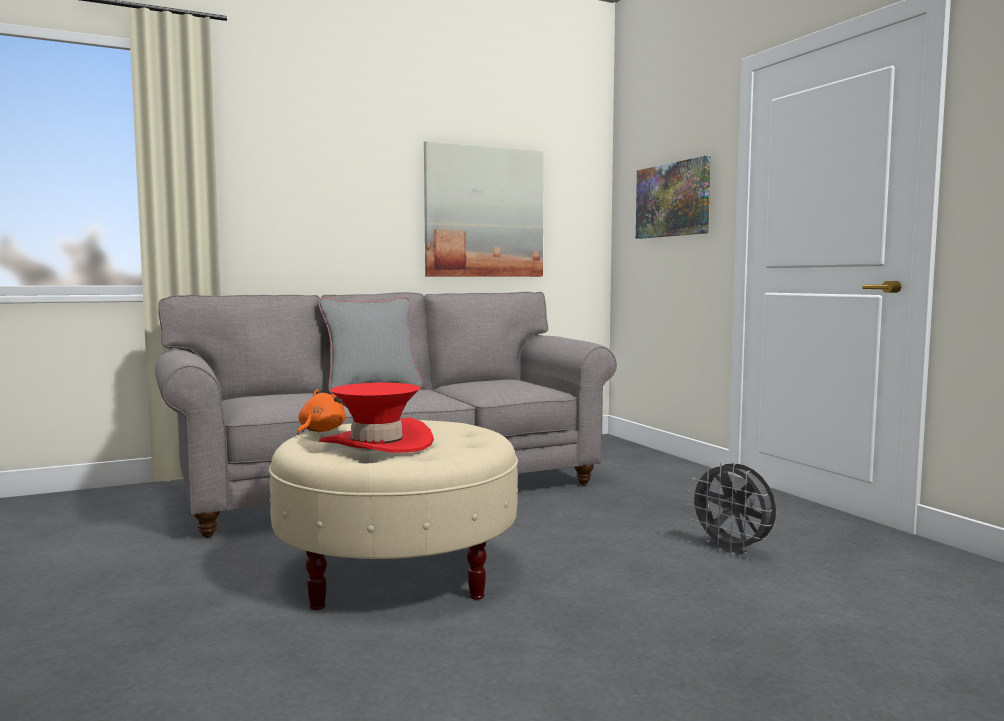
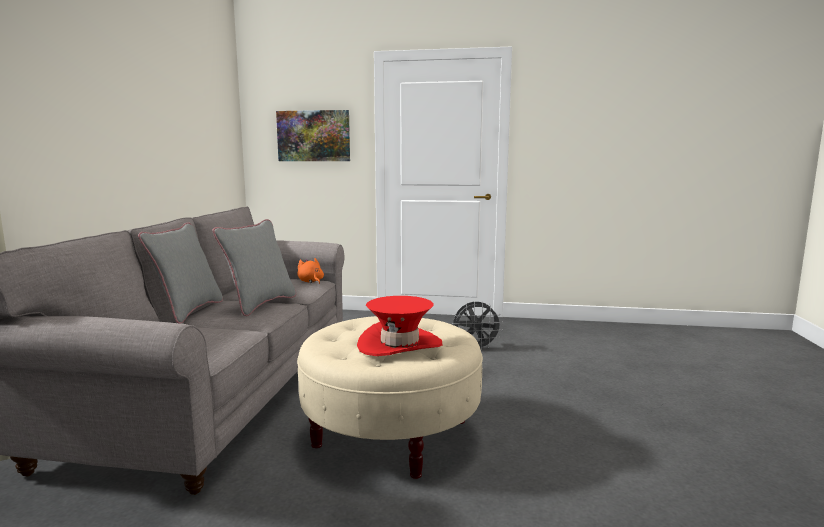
camera: 55 degrees left, 5 degrees up
(320, 431) = (324, 351): orange plush toy -> orange plush toy (311, 281)
(429, 395) = (260, 304): none -> grey pillow
(484, 212) = (180, 139): picture -> none

